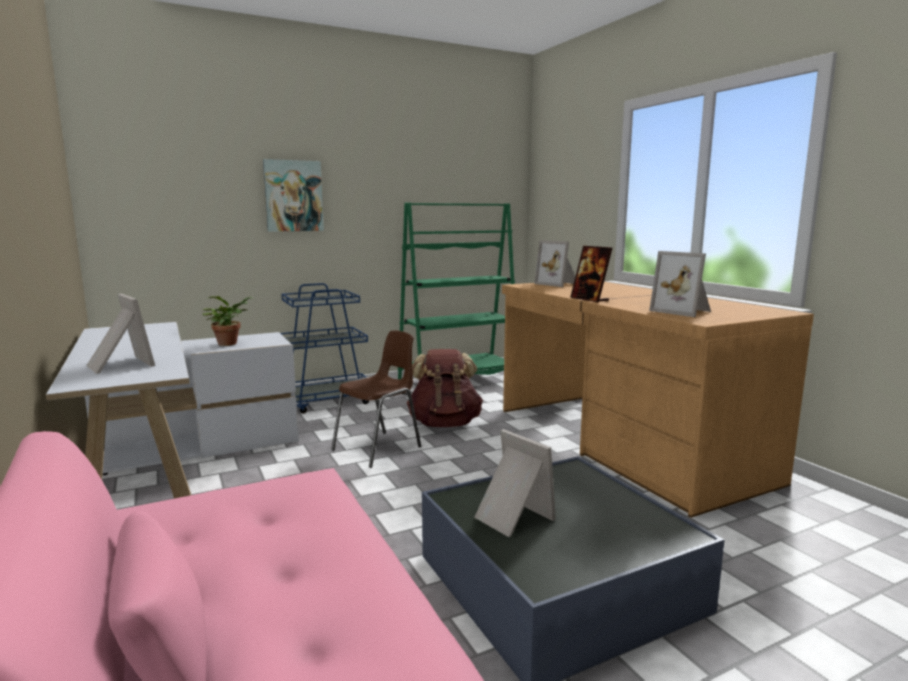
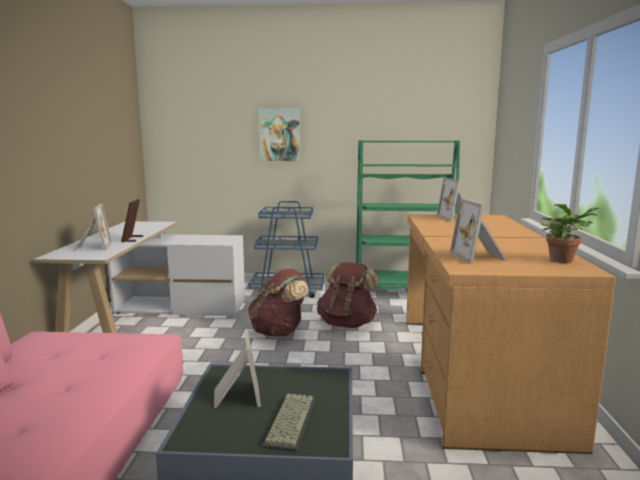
camera: 30 degrees right, 0 degrees up
(229, 343) = (199, 240): potted plant -> potted plant (563, 260)
(379, 448) = (279, 332): brown chair -> brown backpack
(589, 299) = (434, 235): picture frame -> picture frame (132, 239)
(608, 524) = (289, 421): none -> keyboard

